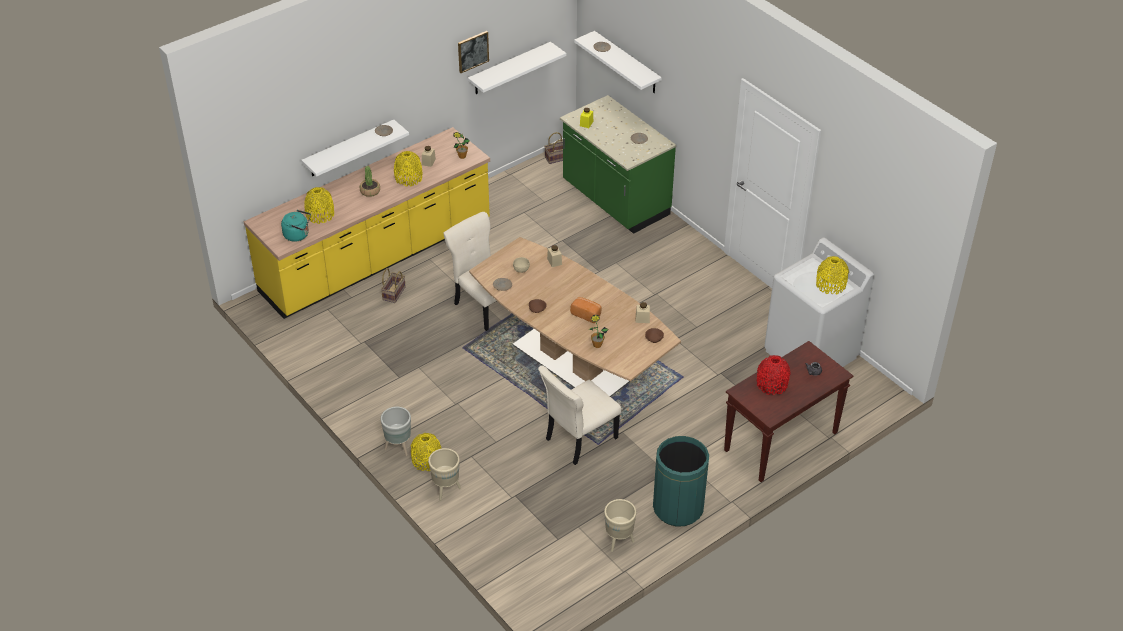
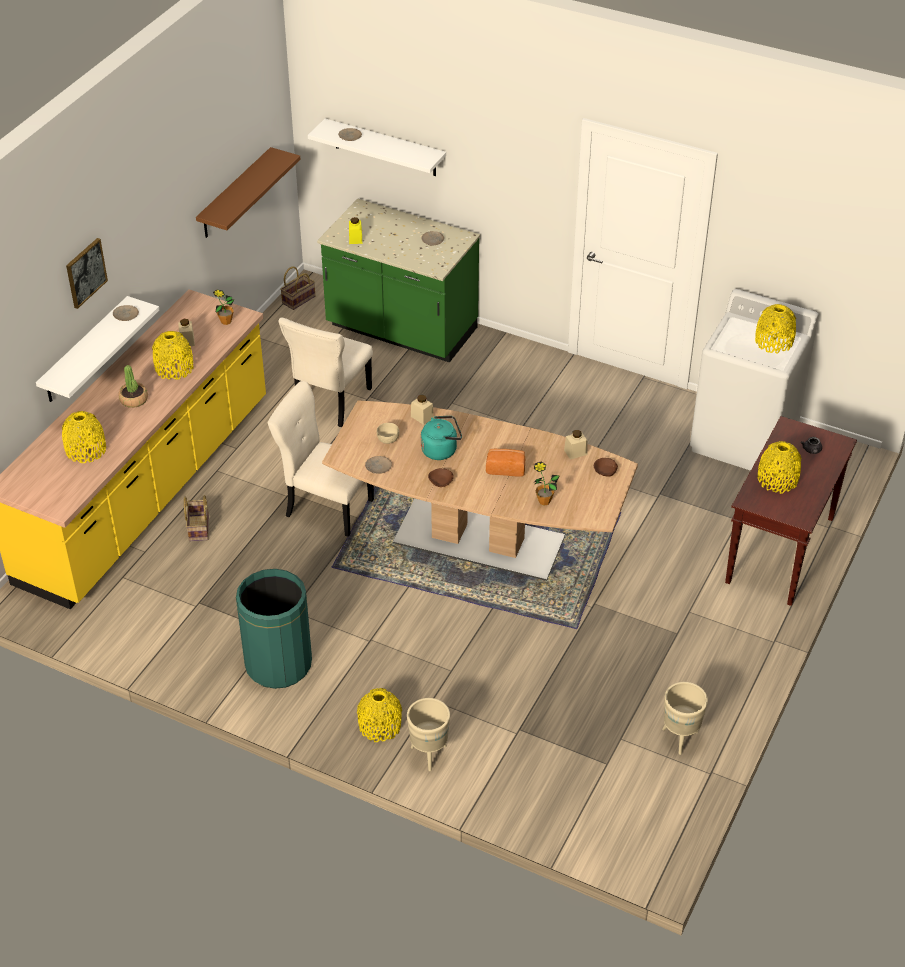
camera: 25 degrees left, 0 degrees up
(298, 235) = (73, 485): turquoise kettle -> turquoise kettle (441, 450)
(399, 447) = (333, 722): grey planter -> none
(472, 51) = (197, 179): picture -> picture (85, 272)
(509, 69) = (235, 194): white shelf -> brown shelf
(579, 439) = (550, 631): beige chair -> beige chair (331, 402)
(678, 508) = (720, 671): green trash can -> green trash can (278, 664)
(772, 384) = (777, 480): red vase -> yellow vase

